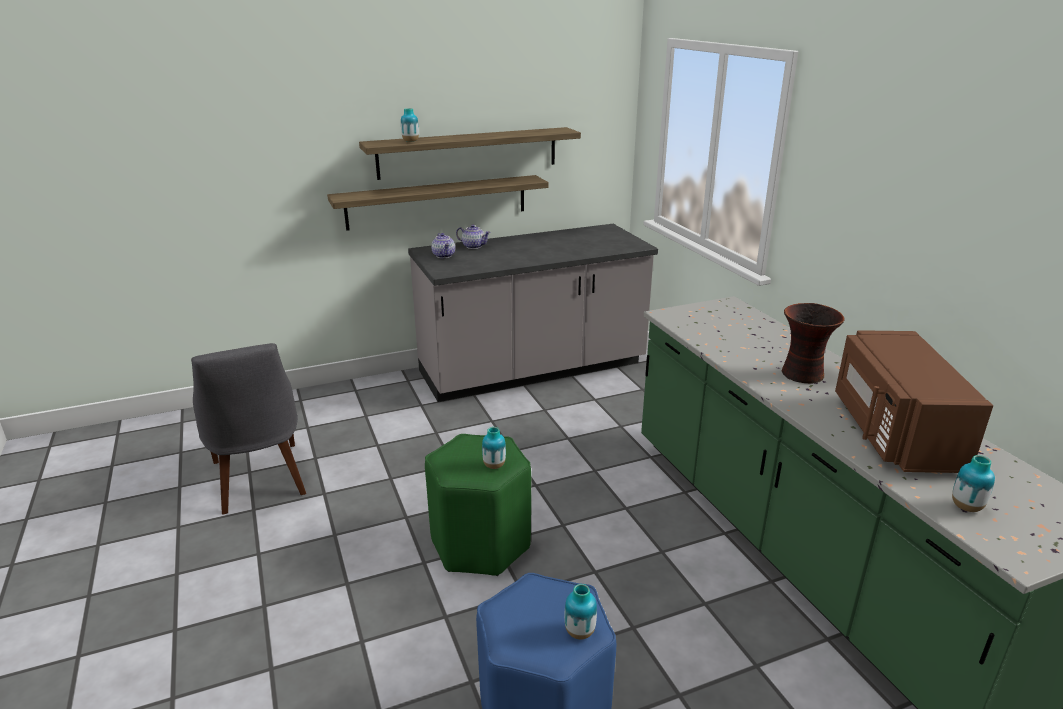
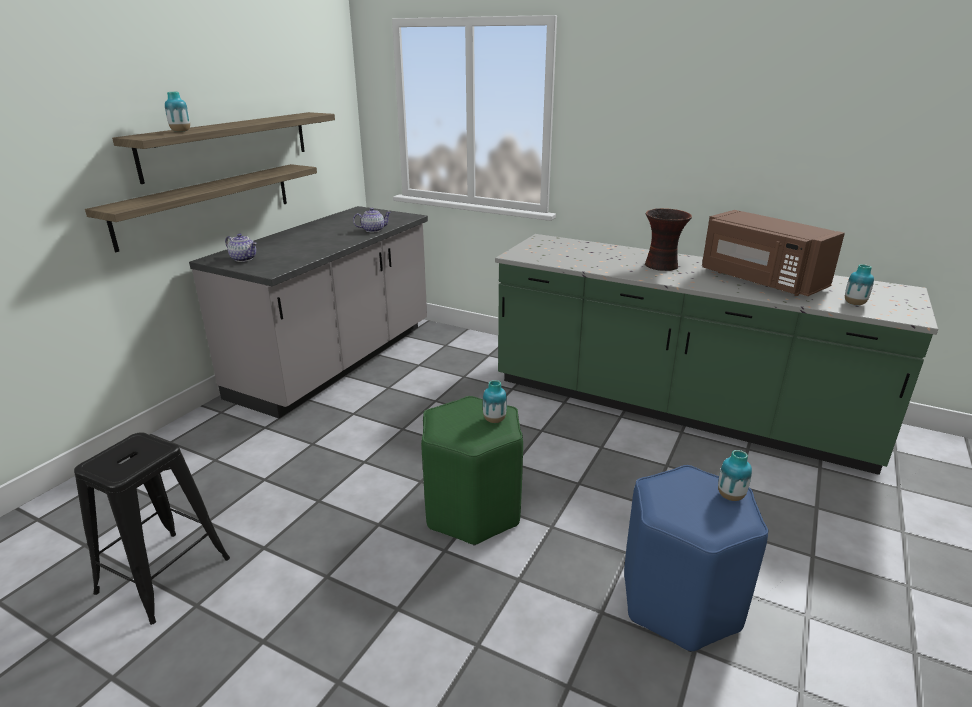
camera: 40 degrees left, 0 degrees up
(259, 480) = (164, 574): grey chair -> black stool
(473, 246) = (260, 245): teapot -> teapot (373, 230)

